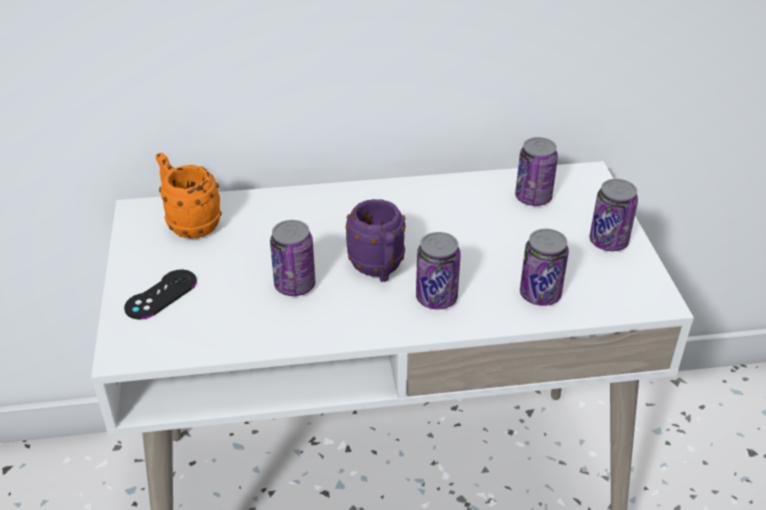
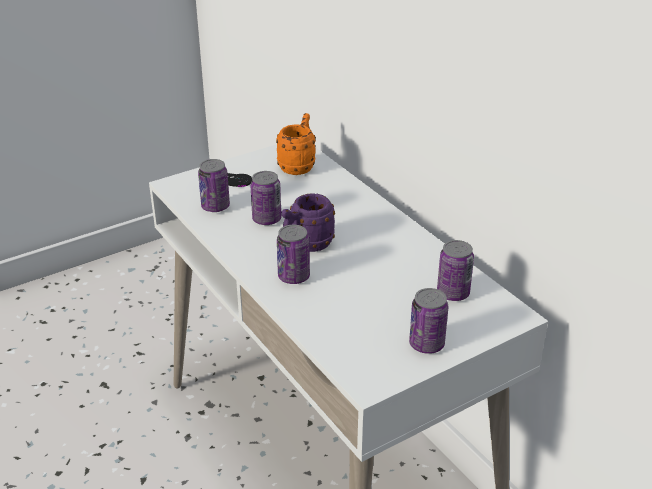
camera: 65 degrees right, 5 degrees down
(540, 295) = (331, 322): can -> can (215, 207)

